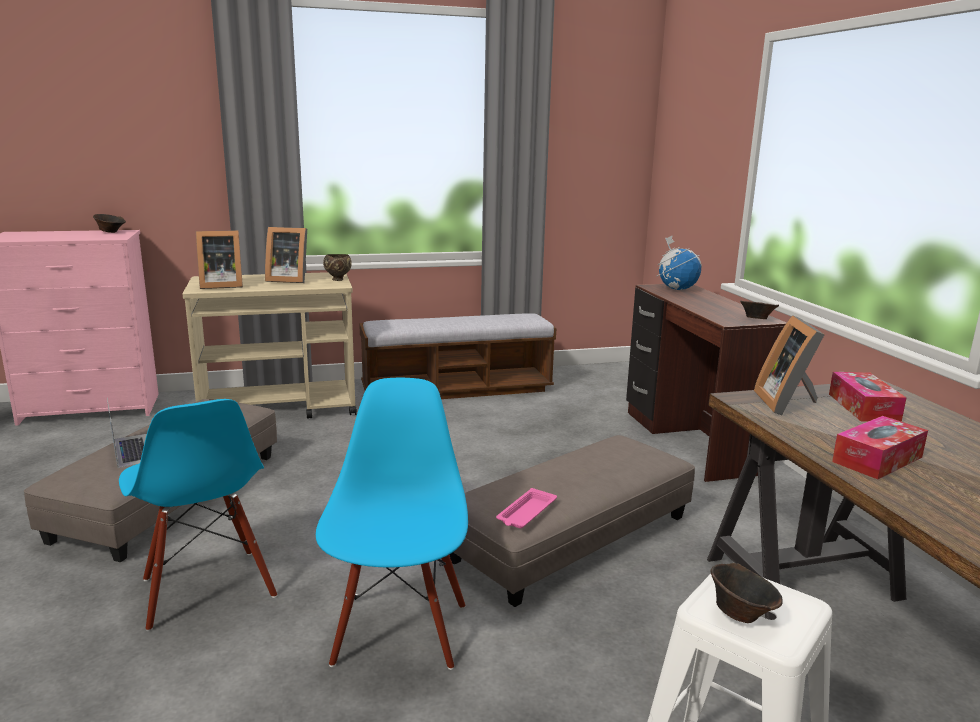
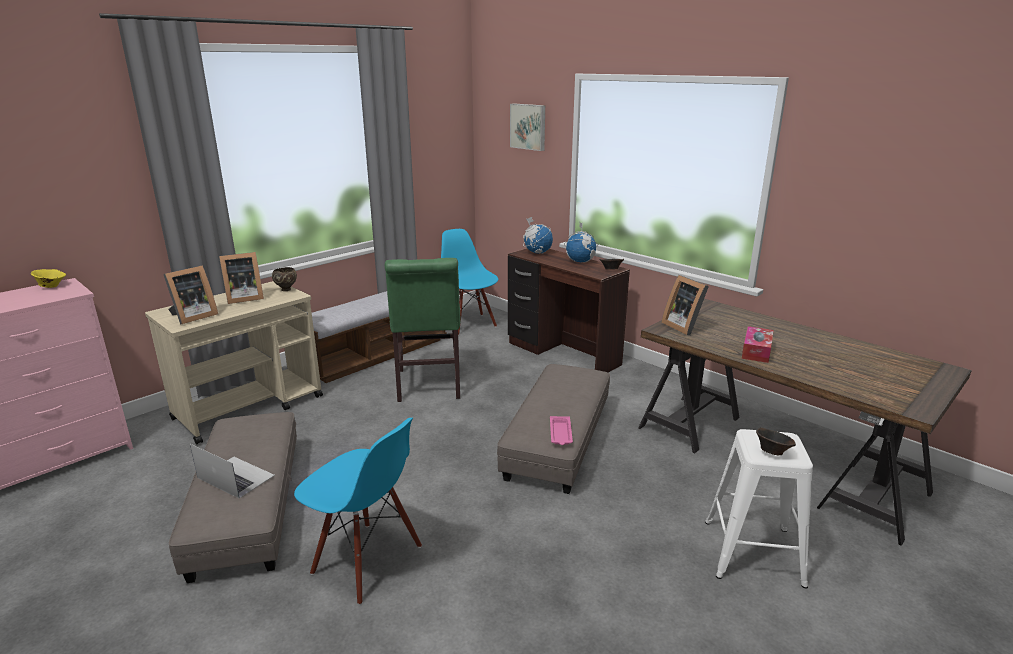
camera: 30 degrees left, 5 degrees up
(111, 232) = (51, 286): brown bowl -> yellow bowl
(398, 632) = (521, 535): blue chair -> blue chair (468, 324)
(477, 434) = (428, 386): none -> green chair
(709, 118) = (528, 126): none -> picture
(724, 305) = (580, 261): none -> globe
(863, 407) = (717, 320): tissue box -> none

